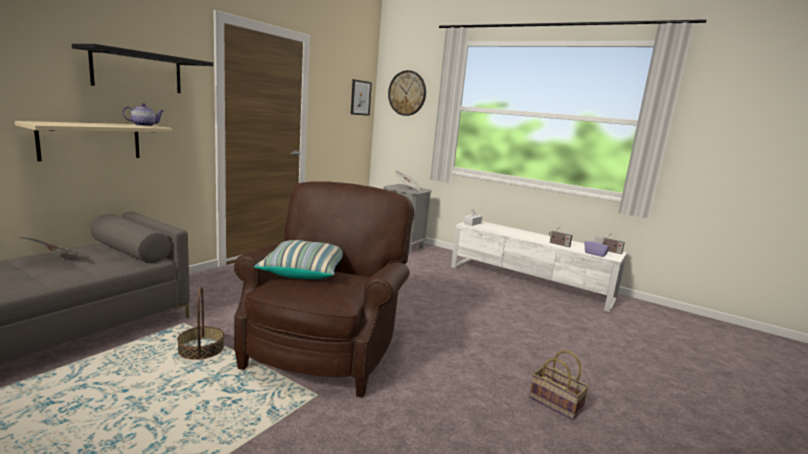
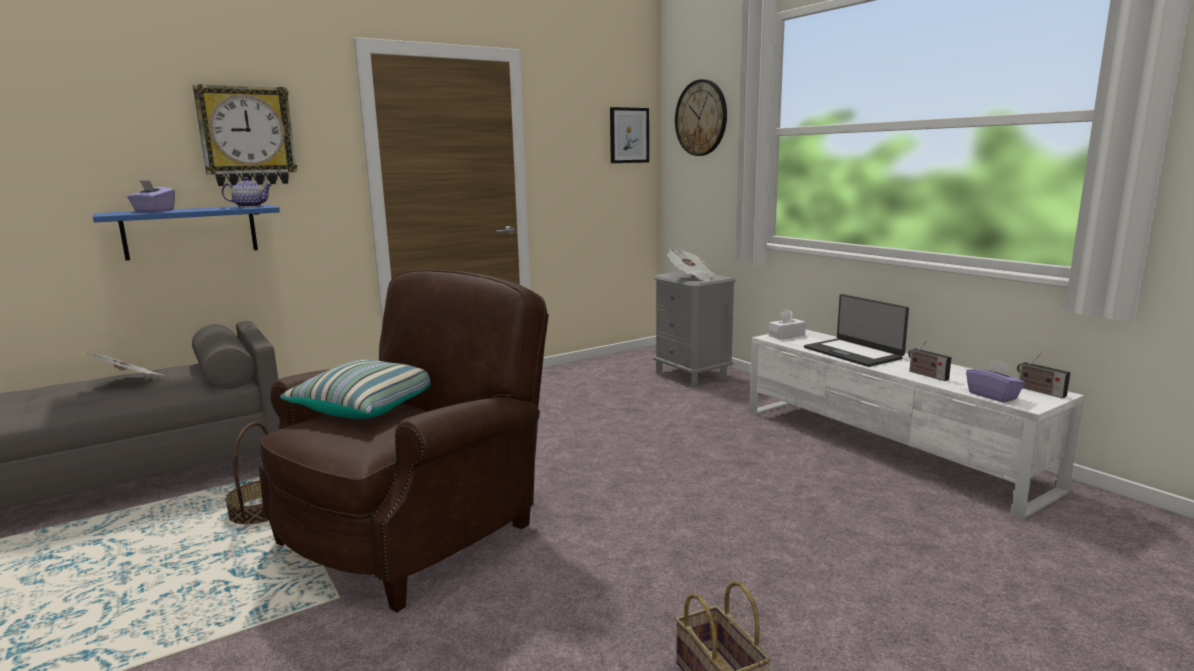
camera: 25 degrees right, 0 degrees up
(73, 124) = (153, 211): none -> purple tissue box
(90, 141) = (190, 232): beige shelf -> blue shelf
(137, 71) = (247, 136): black shelf -> wall clock
(514, 233) = (853, 353): none -> laptop

